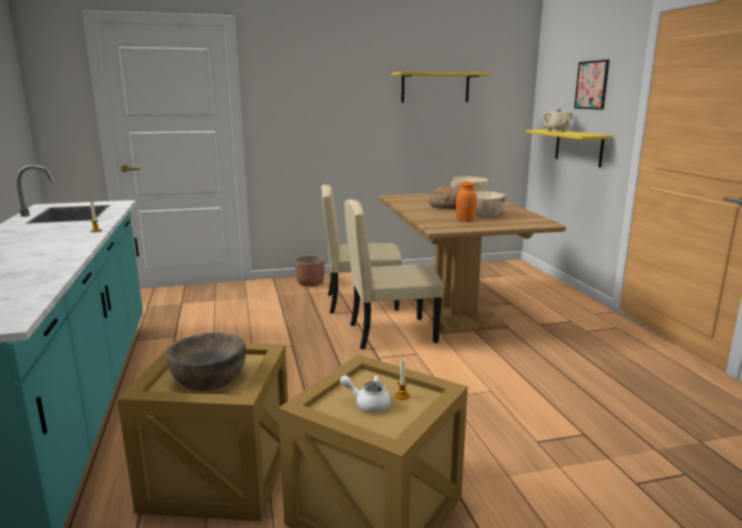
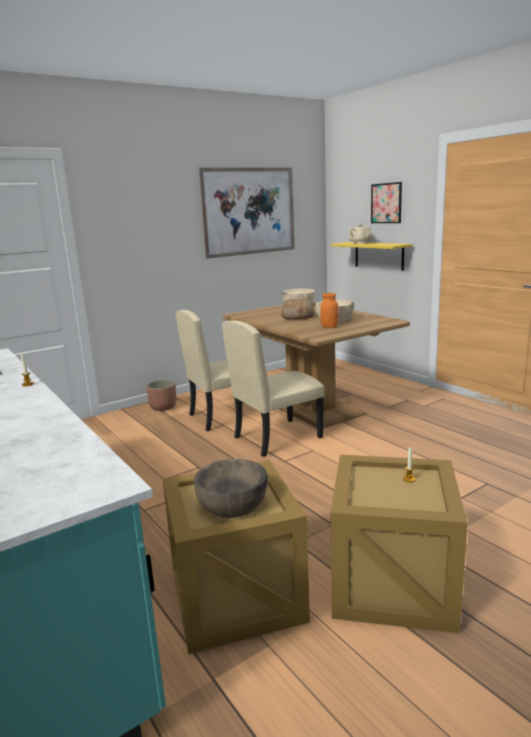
camera: 20 degrees left, 0 degrees up
(368, 403) = (391, 491): white teapot -> none
(435, 87) = (249, 211): yellow shelf -> picture

